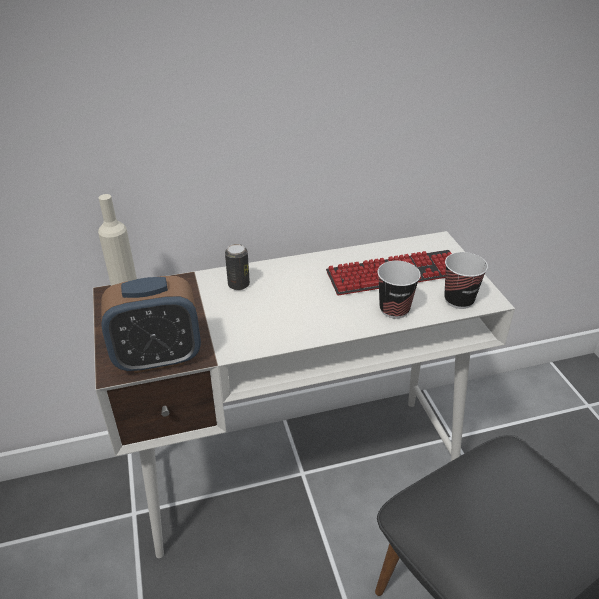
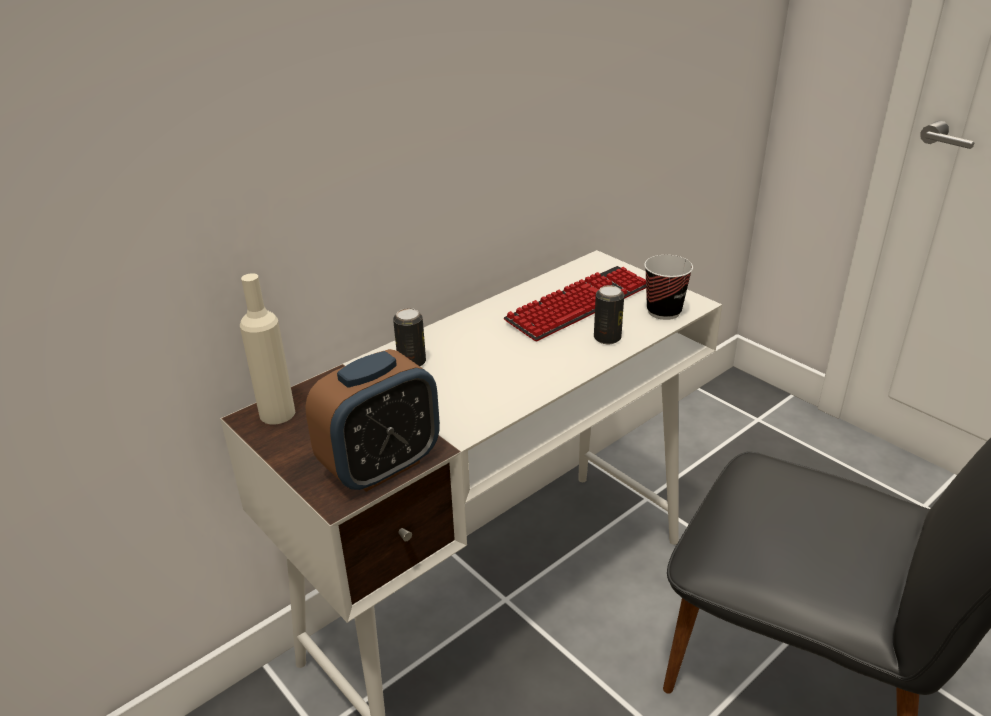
camera: 25 degrees left, 5 degrees down
(394, 309) = (607, 338): cup -> can

